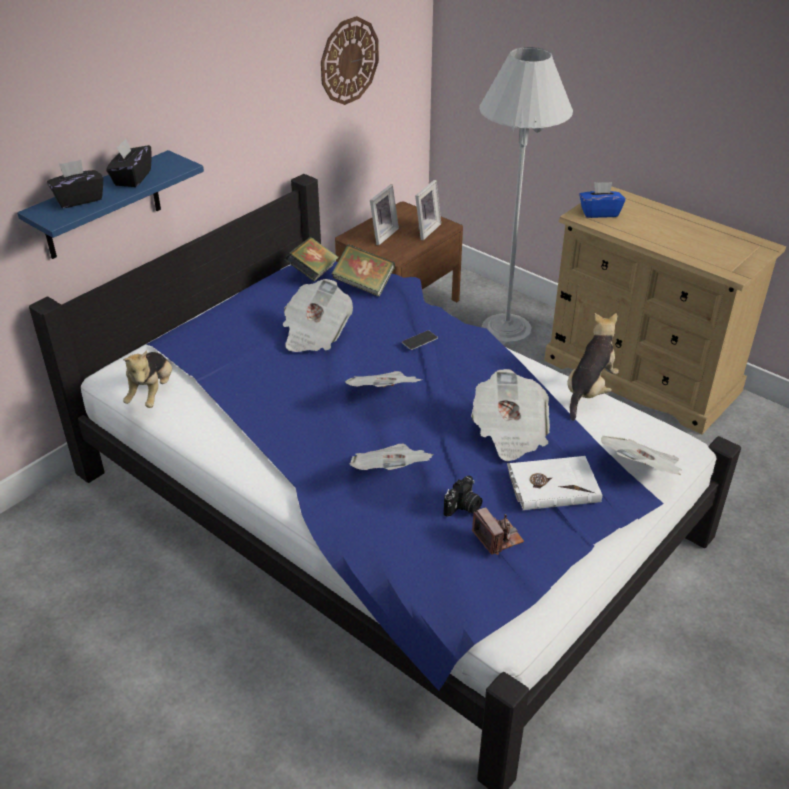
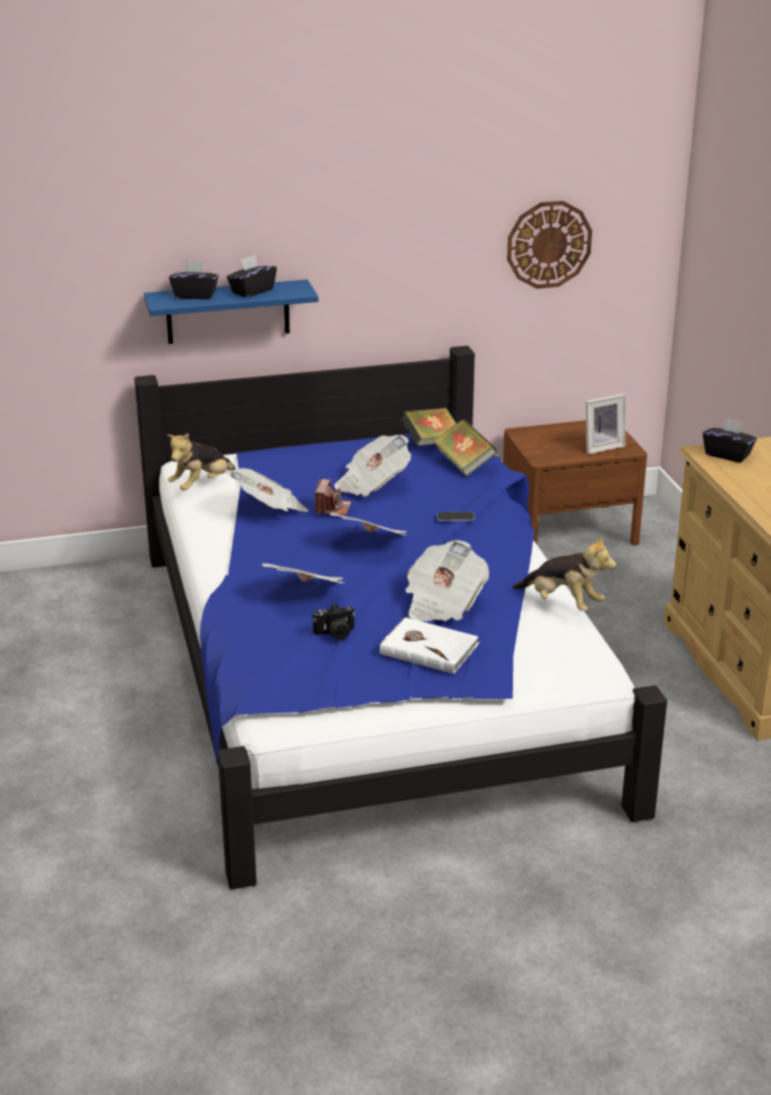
camera: 35 degrees right, 10 degrees down
(381, 235) = (553, 439): picture frame -> none
(497, 537) = (335, 661): camera -> camera (332, 508)
(506, 330) = (656, 585): white floor lamp -> none
(589, 391) = (562, 603): plush toy -> plush toy turned 60 degrees clockwise
(599, 213) = (727, 455): blue tissue box -> black tissue box
(641, 471) = (531, 675): newspaper -> newspaper (269, 509)

